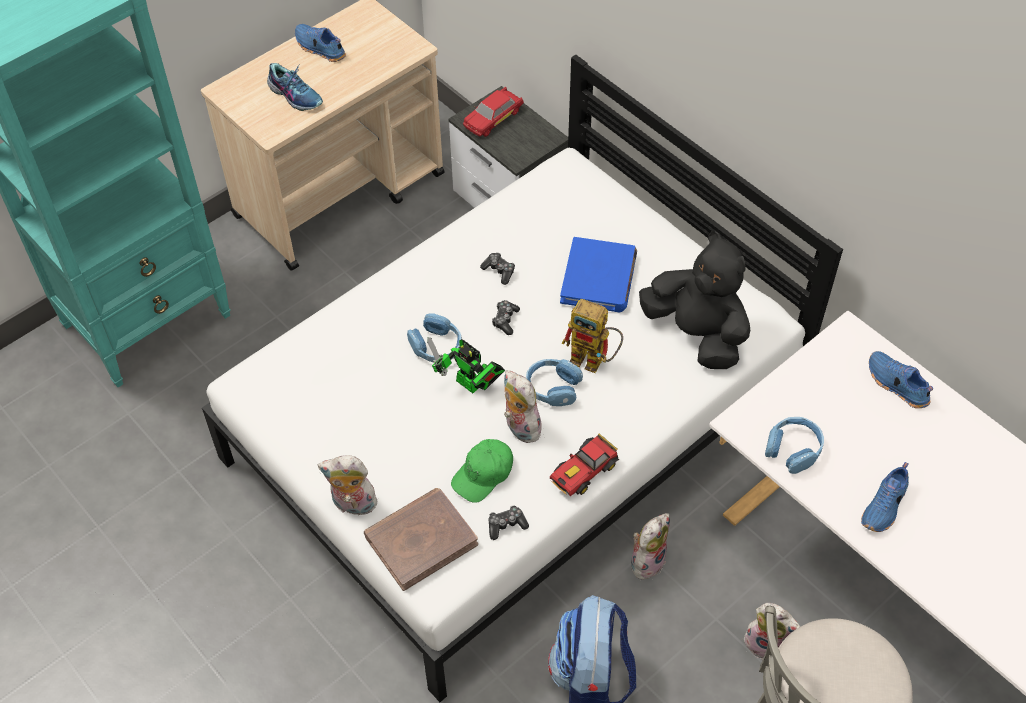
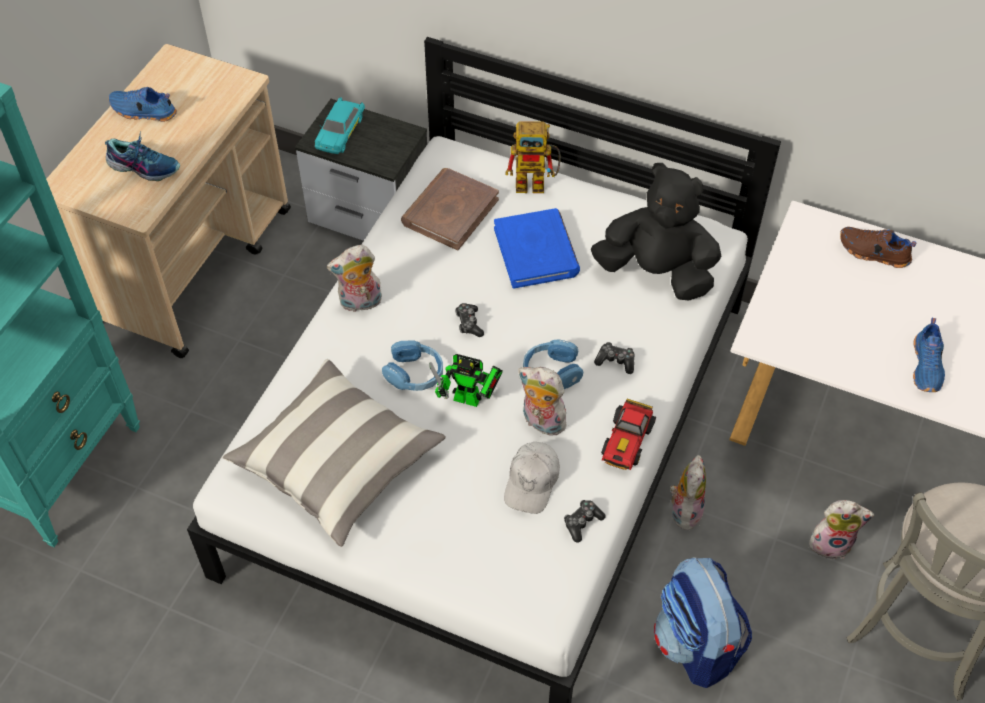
camera: 25 degrees left, 0 degrees up
(332, 397) = (336, 463): none -> pillow
(352, 505) = (418, 564): plush toy -> plush toy (360, 303)
(420, 540) = (507, 571): brown book -> brown book (450, 211)
(483, 474) = (532, 482): green cap -> white cap
(493, 118) = (340, 132): red toy car -> turquoise toy car
(499, 271) = (435, 278): game controller -> game controller (615, 361)
(594, 360) = (576, 331): toy robot -> toy robot (537, 183)
(793, 449) = (819, 345): blue headphones -> none
(896, 385) = (873, 253): blue shoe -> brown shoe

